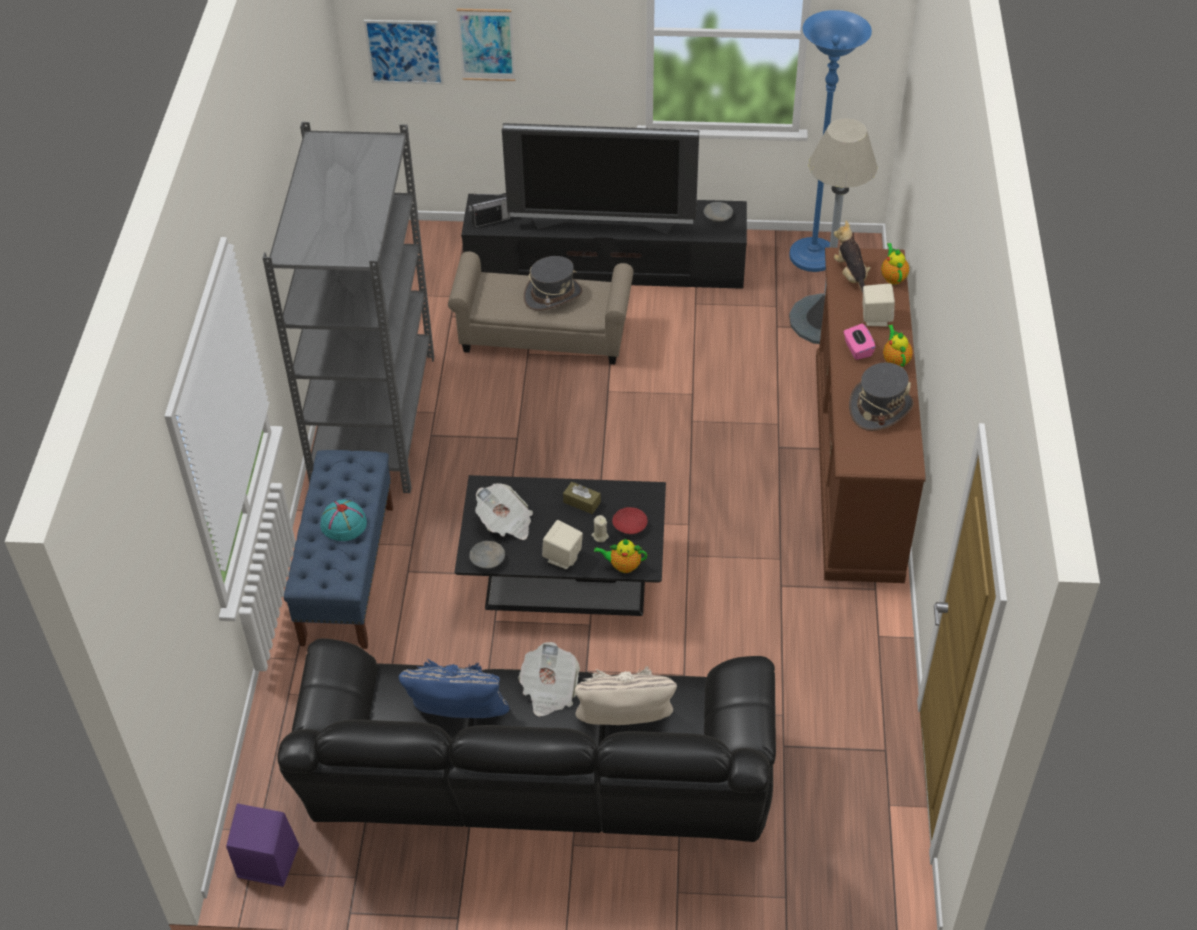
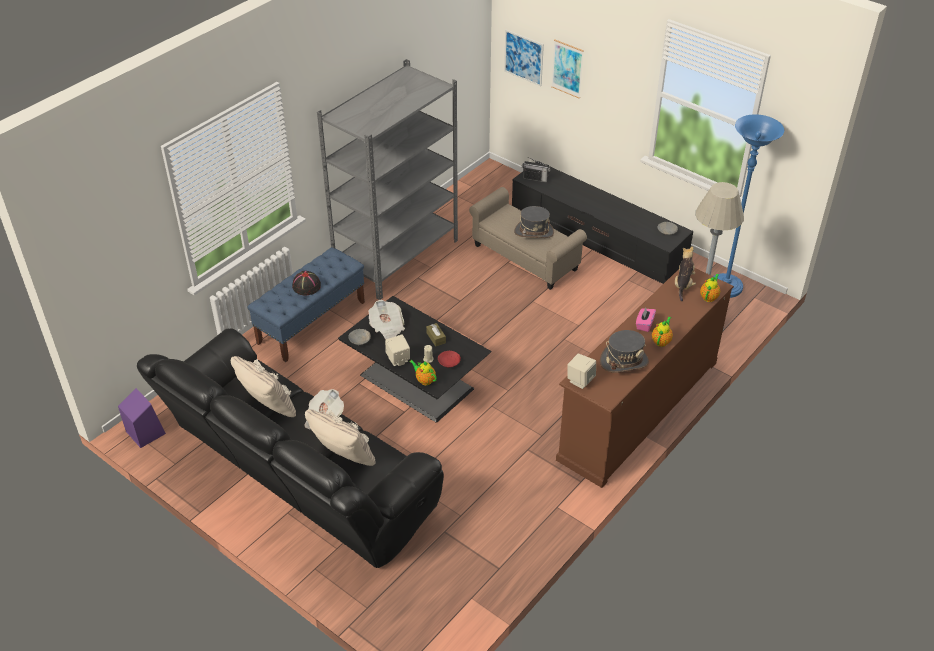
camera: 35 degrees right, 5 degrees down
(343, 524) = (306, 286): turquoise hat -> black hat
(459, 717) = (269, 406): blue pillow -> beige pillow
(603, 223) = (596, 206): television -> none
(875, 318) = (674, 313): beige speaker -> beige speaker (580, 380)

